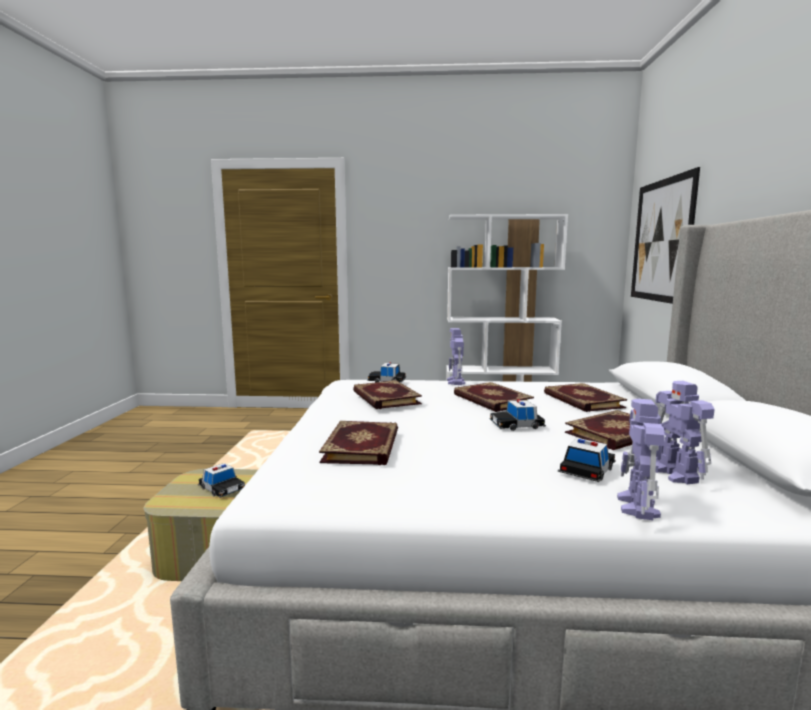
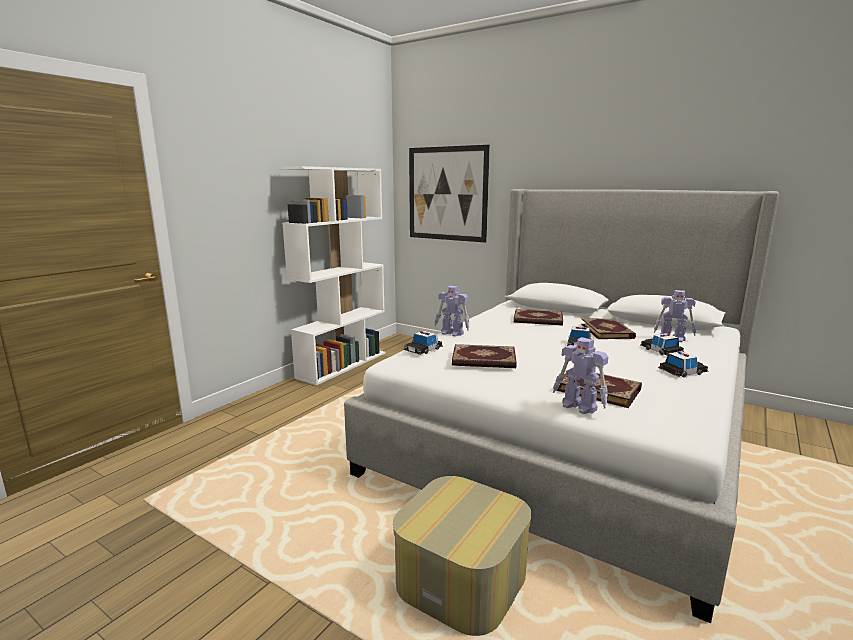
camera: 60 degrees left, 5 degrees up
(222, 488) = (464, 508): toy car -> toy car (682, 371)
(491, 400) = (518, 336): book -> none
(638, 507) = (711, 355): toy robot -> toy robot (579, 407)

